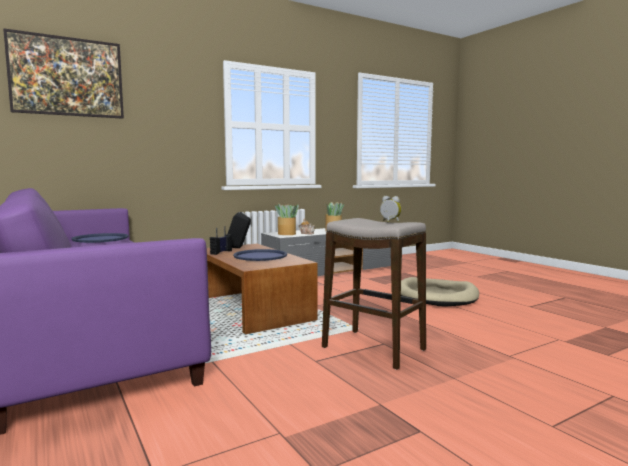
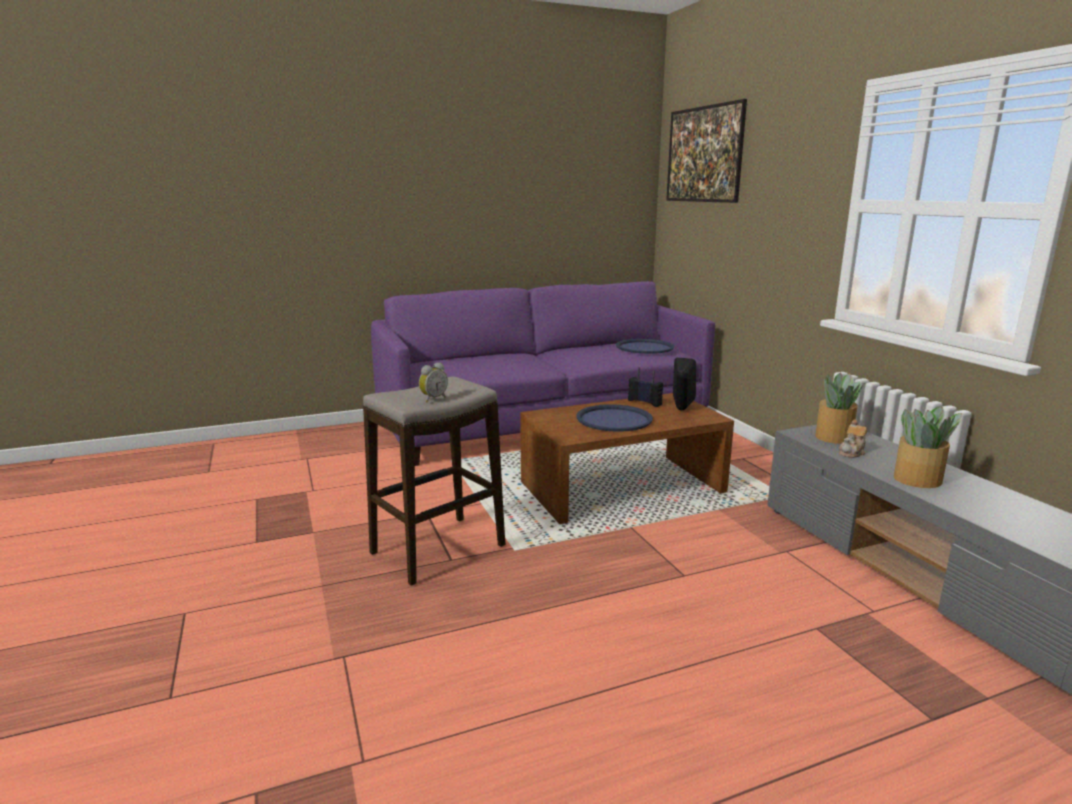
camera: 100 degrees right, 10 degrees up
(436, 296) = (705, 683): beige dog bed -> none

